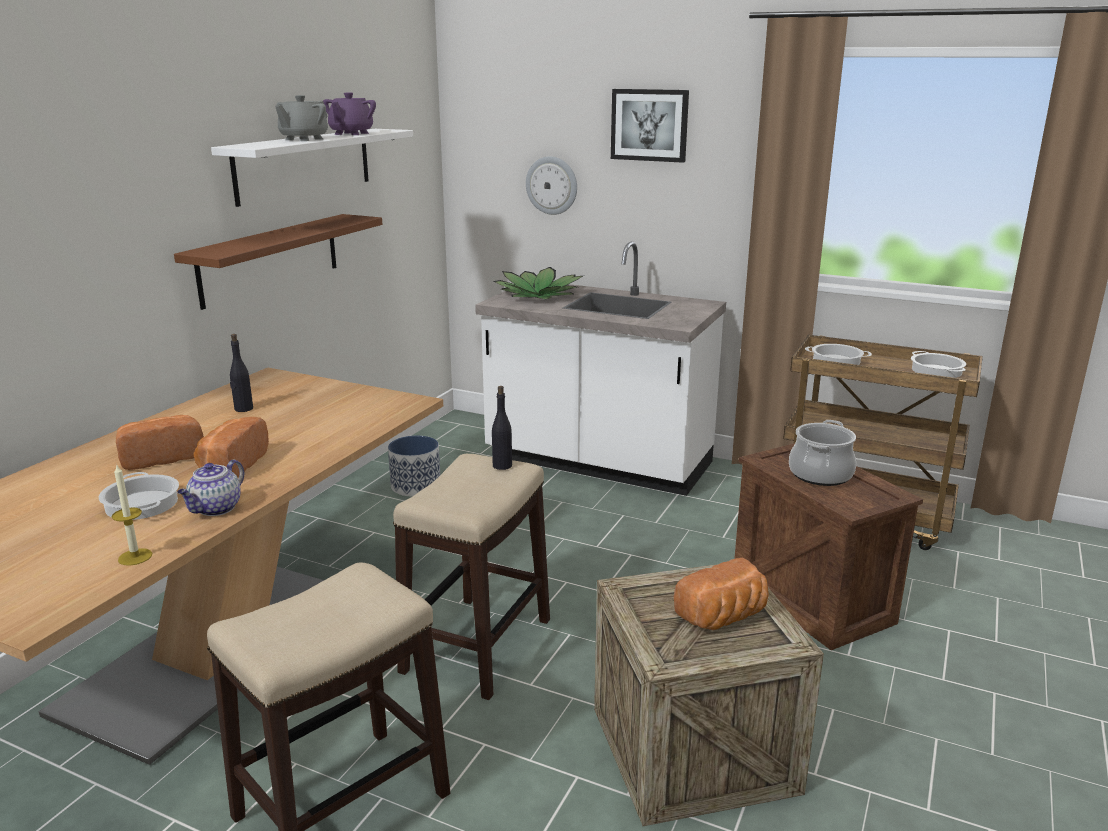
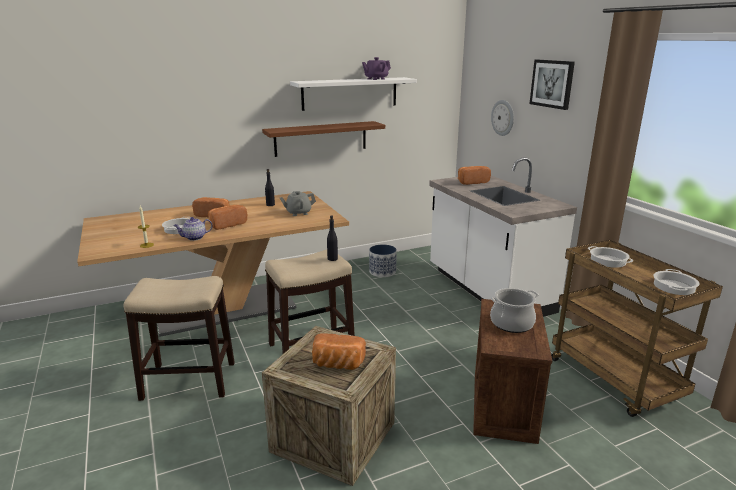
camera: 40 degrees right, 0 degrees up
(303, 139) = (341, 80): grey teapot -> grey teapot (298, 213)
(539, 295) = (472, 182): potted plant -> bread

